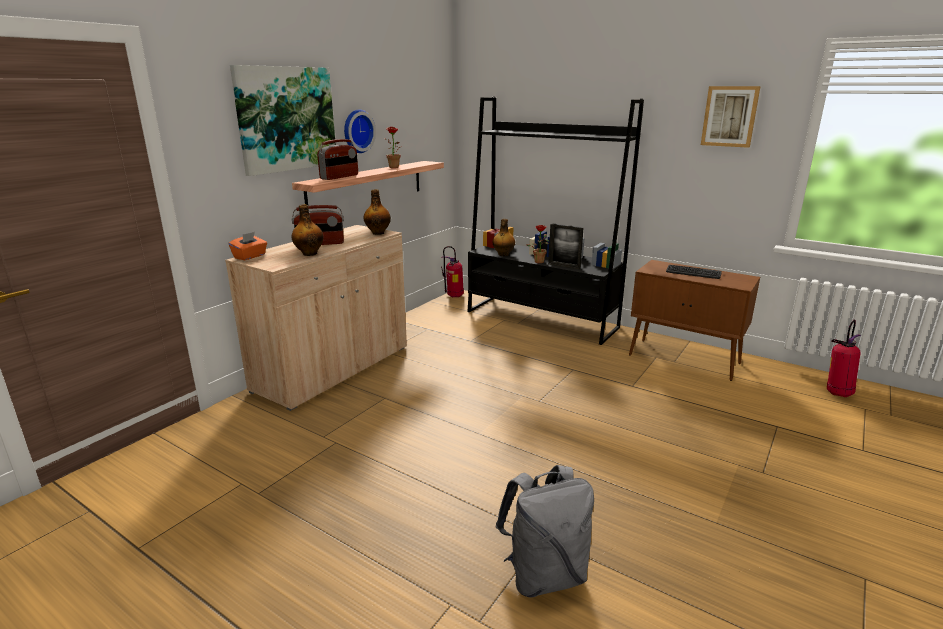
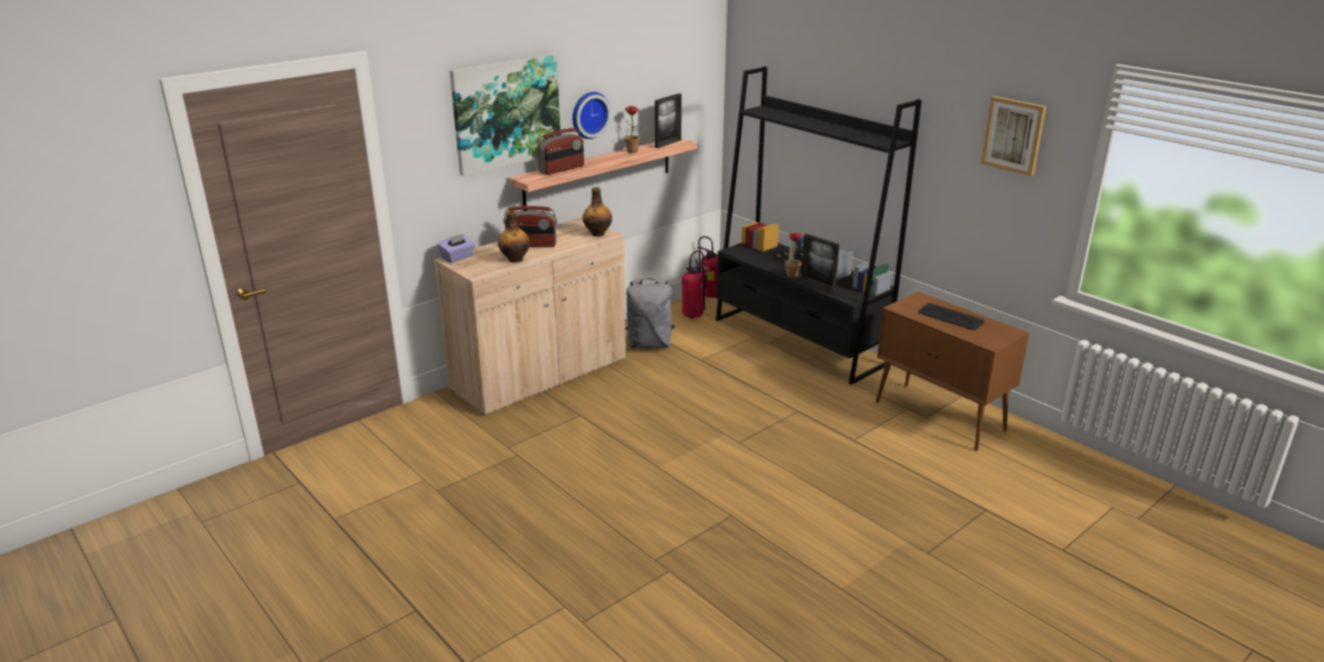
camera: 15 degrees right, 5 degrees up
(250, 256) = (458, 257): orange tissue box -> purple tissue box
(420, 163) = (668, 144): none -> picture frame
(503, 254) = (756, 260): bottle -> none
(544, 575) = (653, 600): grey backpack -> grey backpack (649, 344)
(837, 393) = (1096, 484): fire extinguisher -> fire extinguisher (693, 315)

